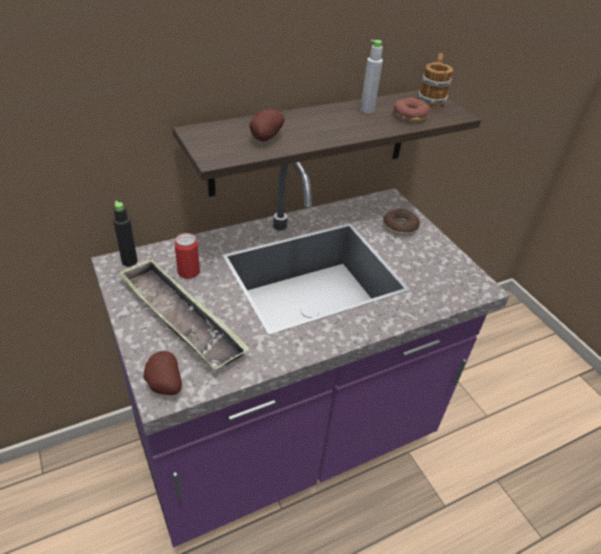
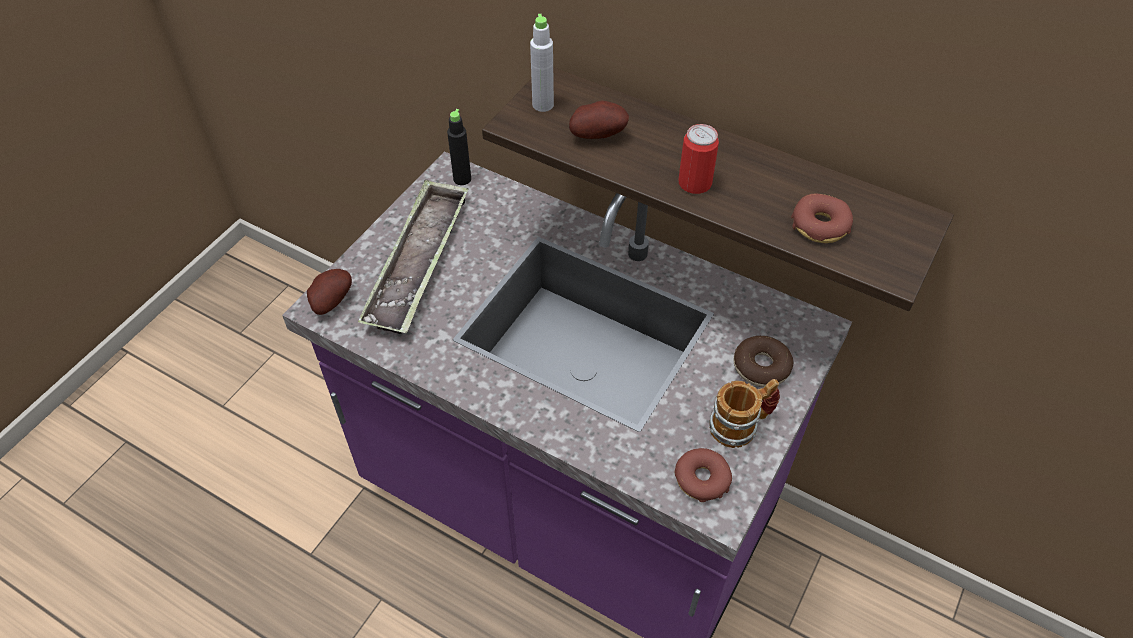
camera: 60 degrees right, 10 degrees up
(188, 272) = (487, 228): can -> can (695, 183)
(367, 110) = (781, 180): grey bottle -> grey bottle (543, 105)
(431, 99) = (906, 226): mug -> mug (741, 425)
(458, 283) = (701, 479): none -> donut

